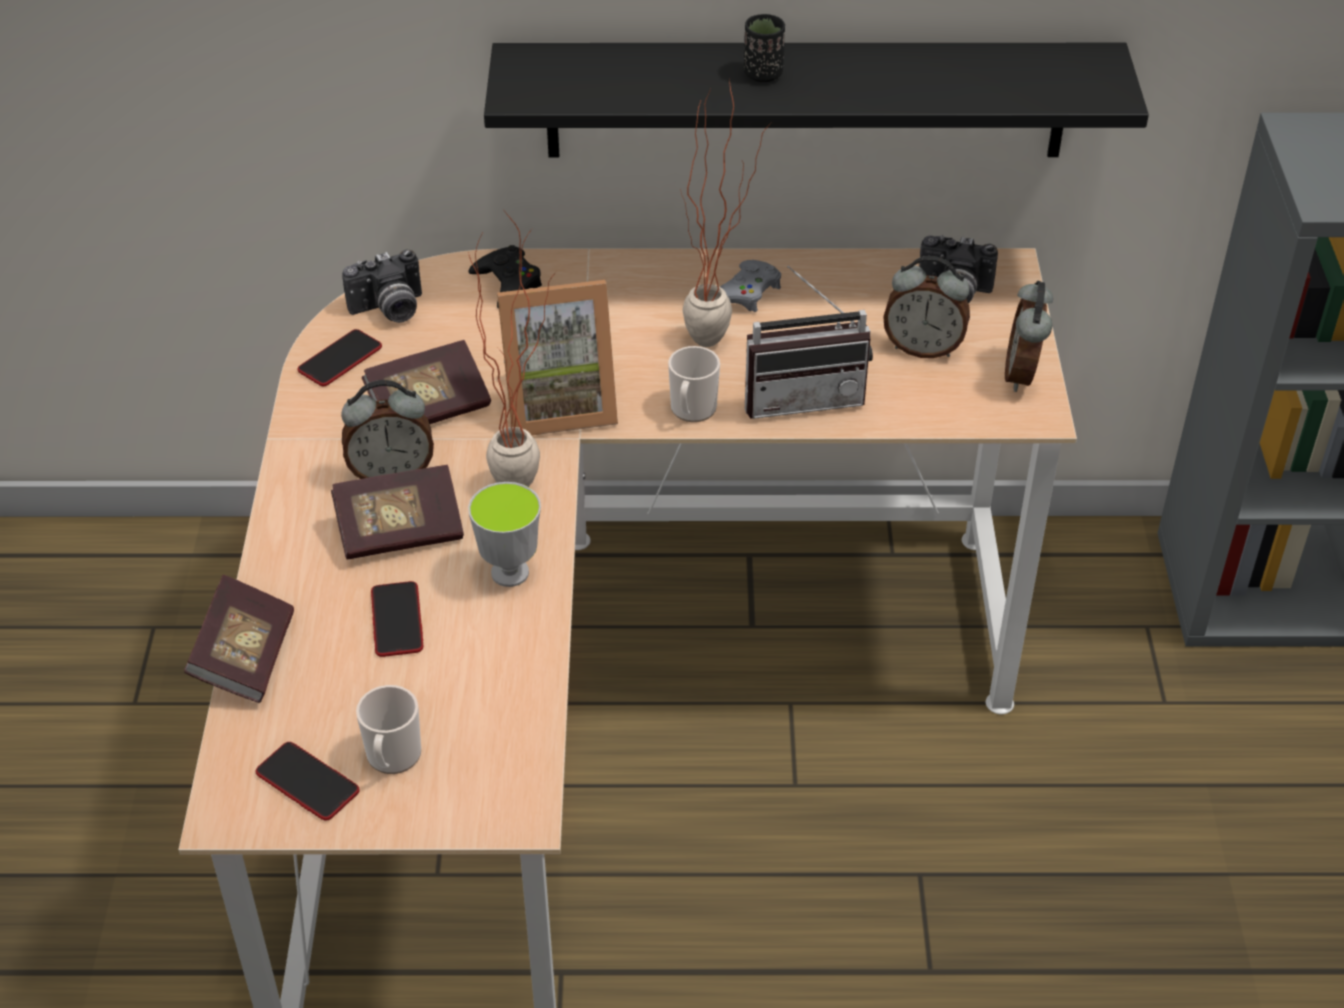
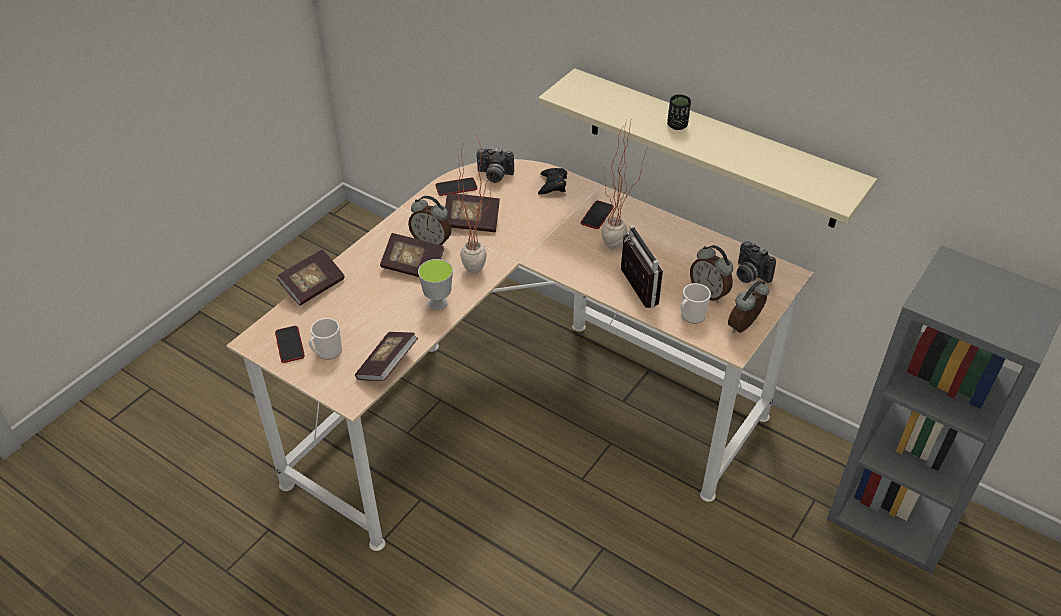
camera: 35 degrees right, 0 degrees up
(397, 620) = (378, 300): phone -> phone (597, 215)
(527, 723) = (387, 365): none -> book
(558, 404) = (524, 244): picture frame -> none
(691, 411) = (576, 273): mug -> mug (691, 316)
(745, 292) = (651, 233): grey game controller -> none
(802, 396) = (631, 289): radio -> radio turned 135 degrees counterclockwise
(806, 99) = (711, 148): black shelf -> beige shelf

